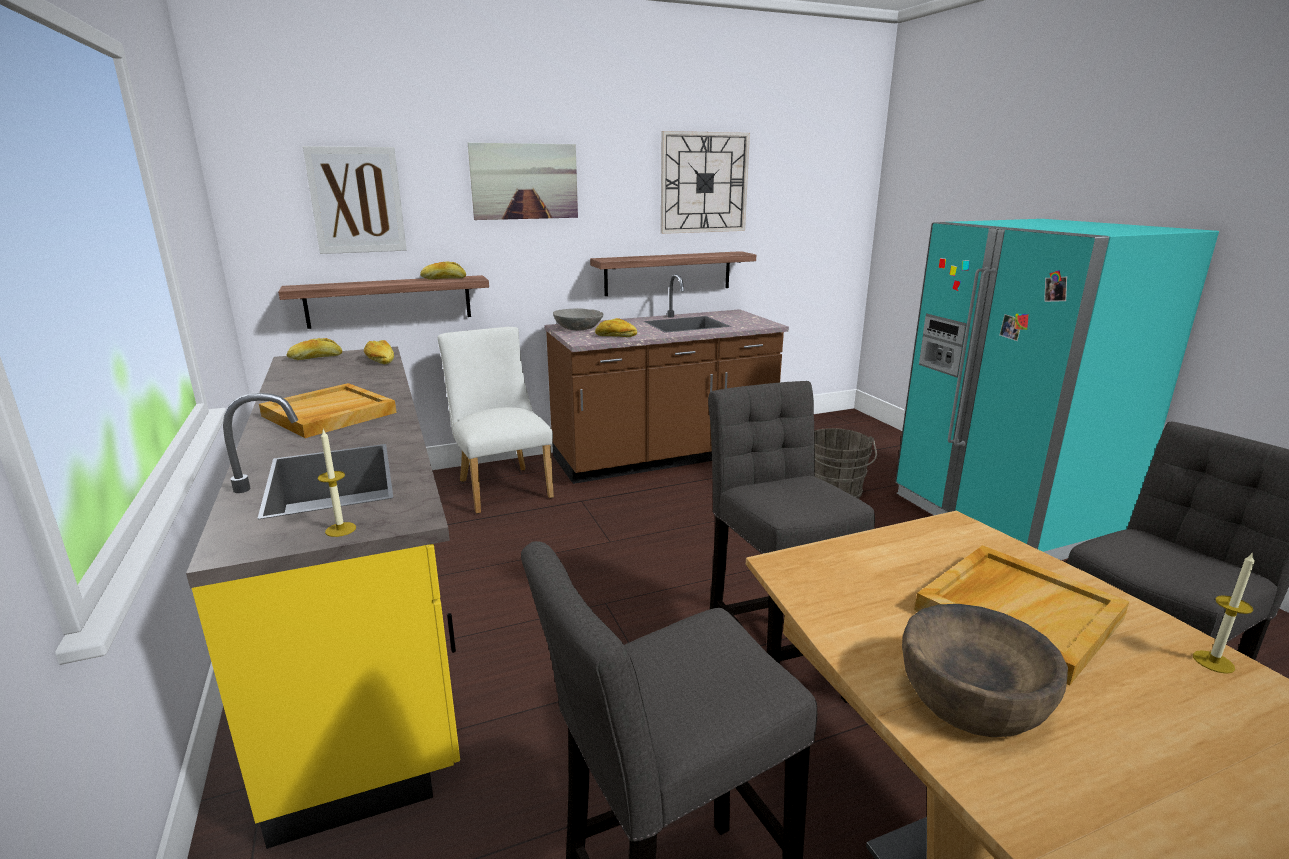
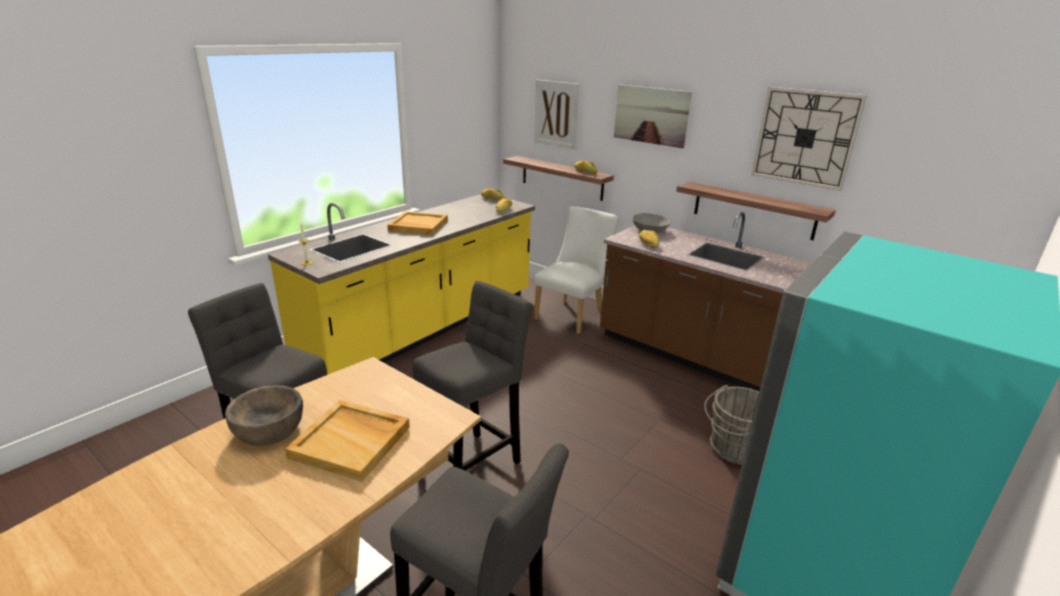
camera: 60 degrees right, 5 degrees up
(1213, 662) = (325, 513): candle -> none

